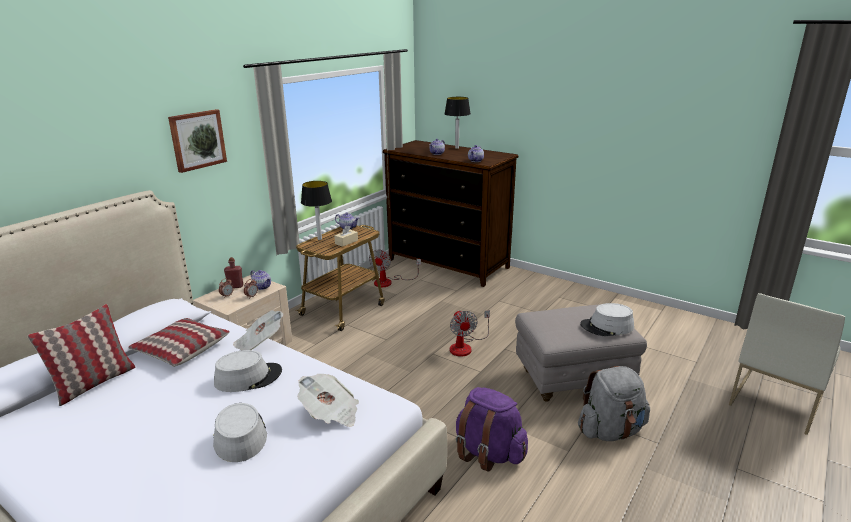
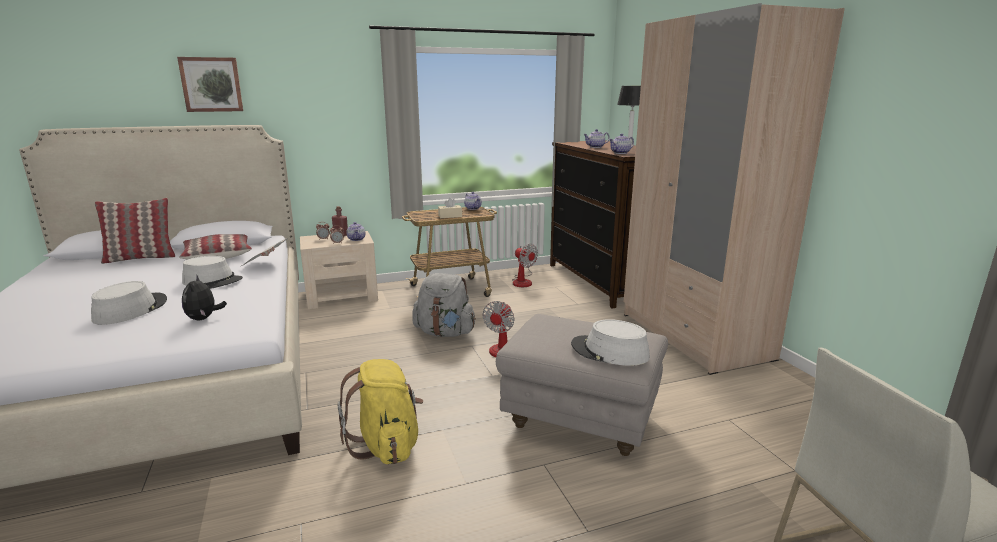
camera: 35 degrees right, 5 degrees down
(197, 140) = (320, 91): picture -> picture (211, 84)
(319, 239) = (434, 211): table lamp -> none
(330, 413) = (204, 318): newspaper -> plush toy
(389, 282) = (523, 281): fan -> fan turned 90 degrees counterclockwise
(488, 453) = (387, 445): purple backpack -> yellow backpack
(557, 292) = (693, 336): none -> beige wardrobe
(610, 431) = (546, 488): grey backpack -> grey backpack (445, 333)

